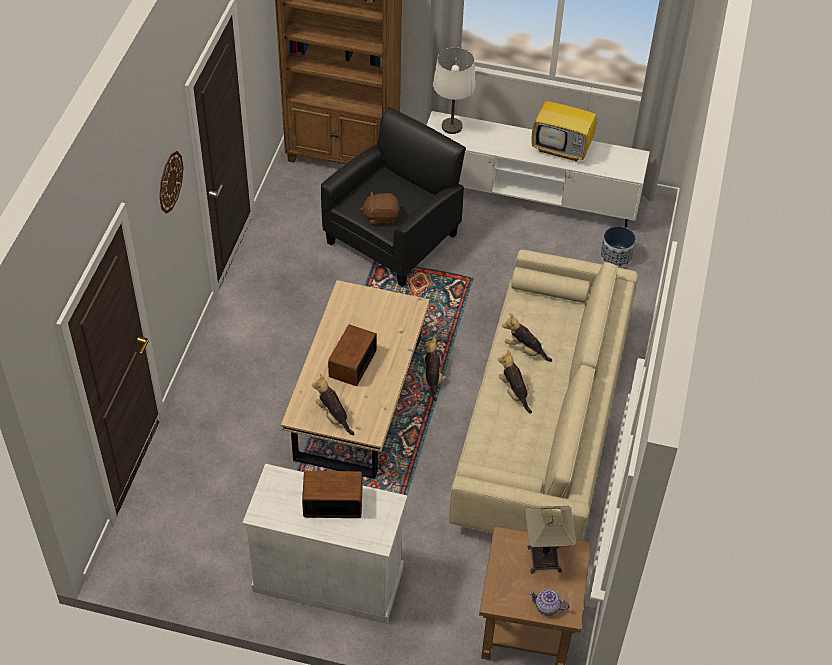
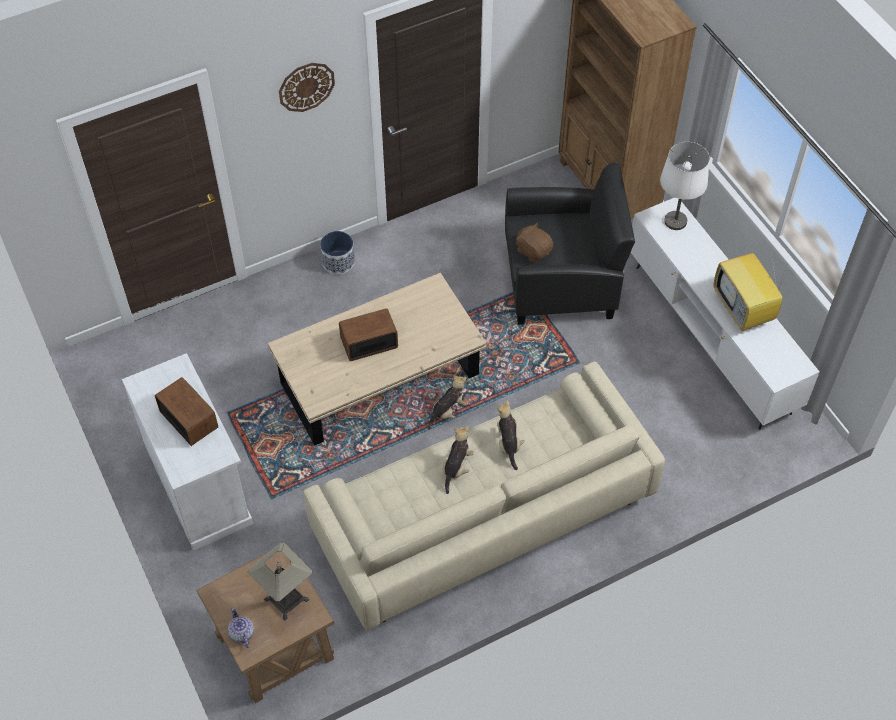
camera: 50 degrees right, 5 degrees up
(333, 416) = (307, 368): plush toy -> none
(616, 257) = (719, 443): planter -> planter (338, 262)

